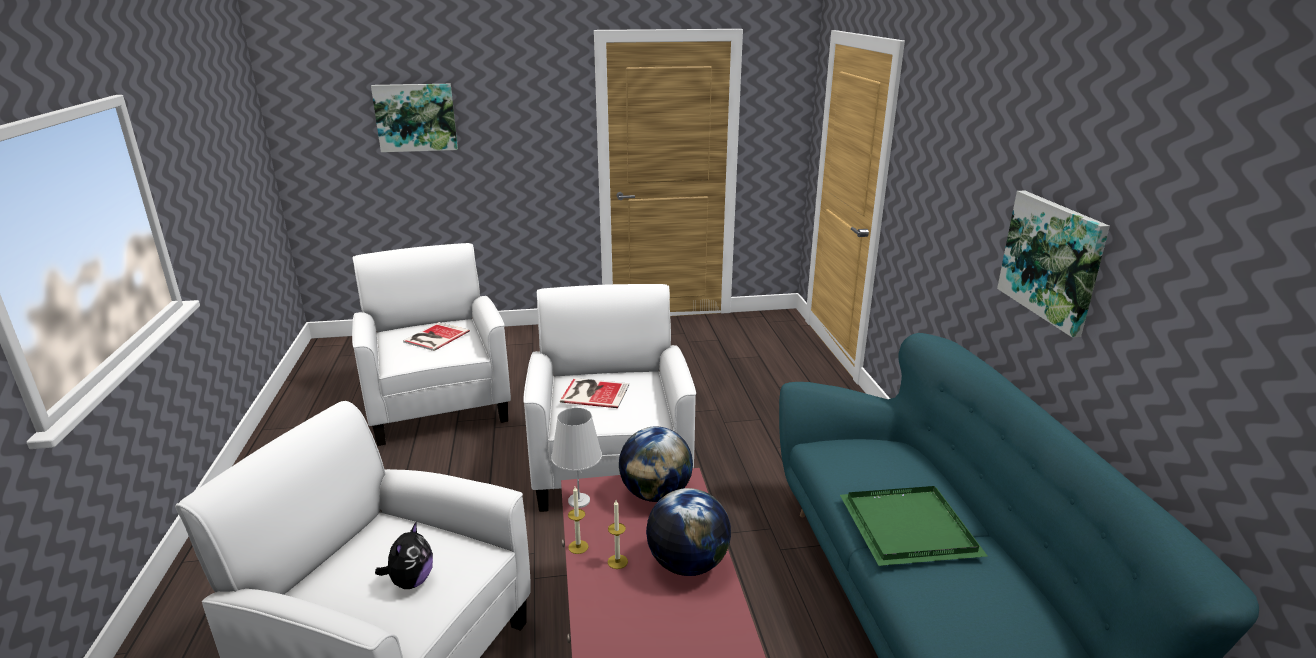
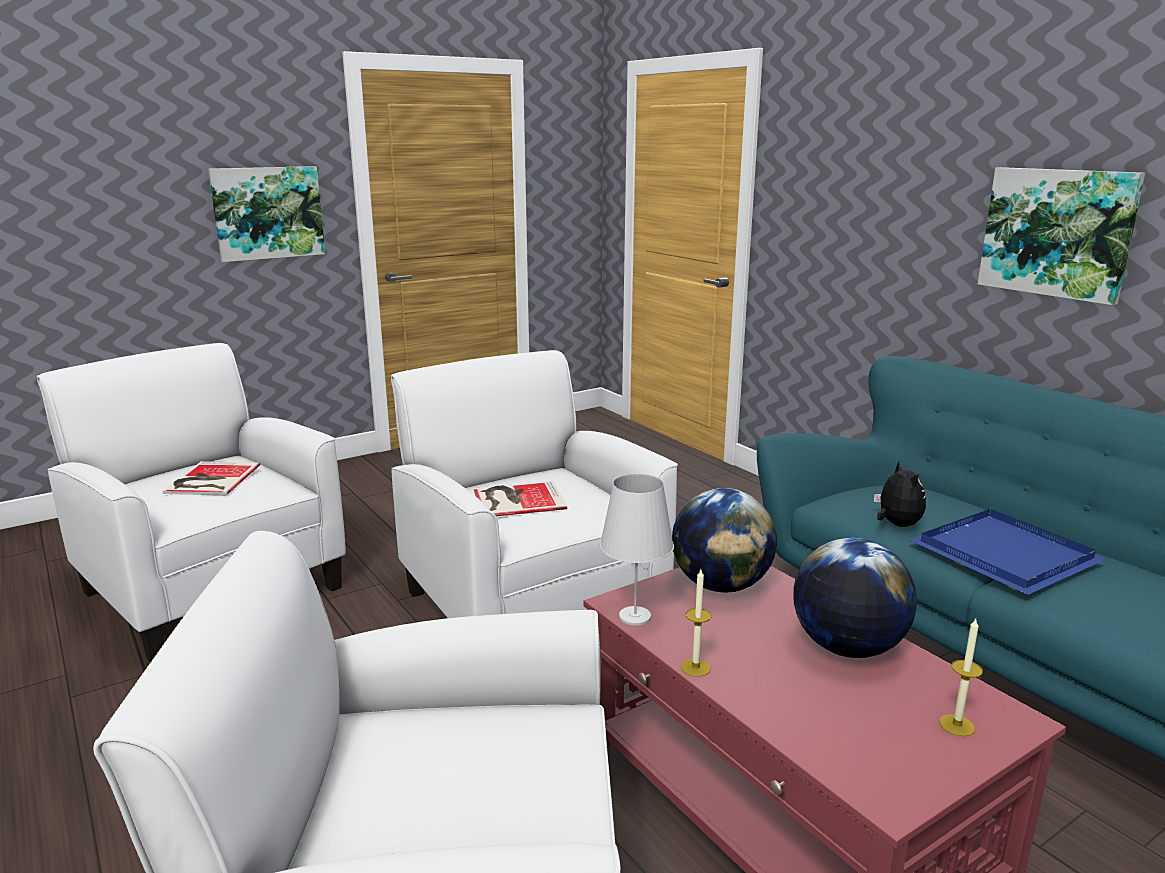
camera: 25 degrees left, 5 degrees down
(411, 581) = (503, 783): plush toy -> plush toy (896, 524)
(416, 117) = (85, 171): picture -> picture (268, 213)
(617, 561) = (764, 669): candle -> candle (957, 725)
(910, 526) = (1003, 553): green tray -> blue tray

